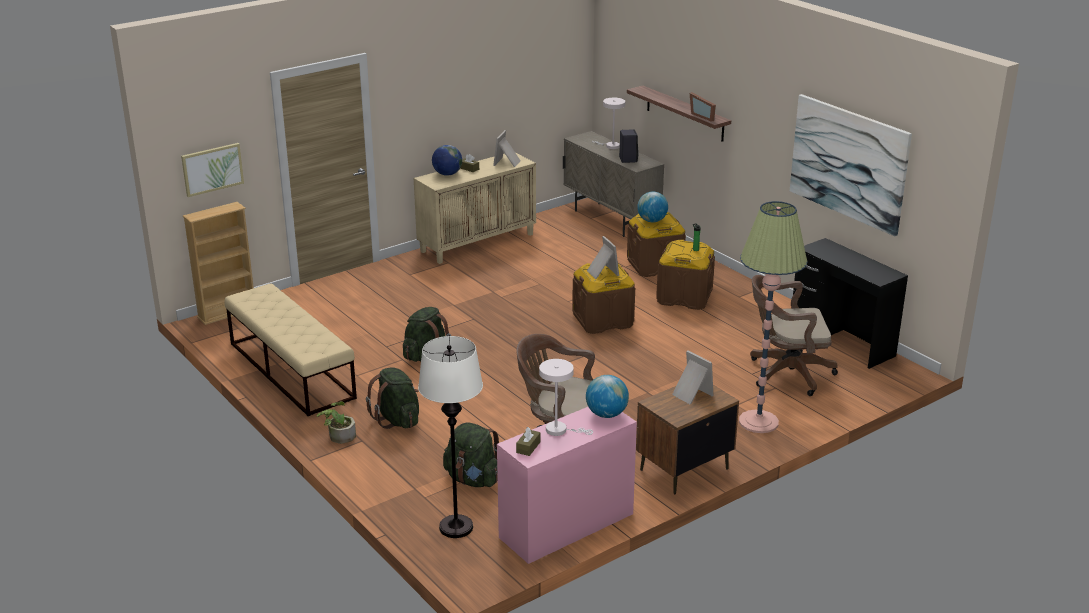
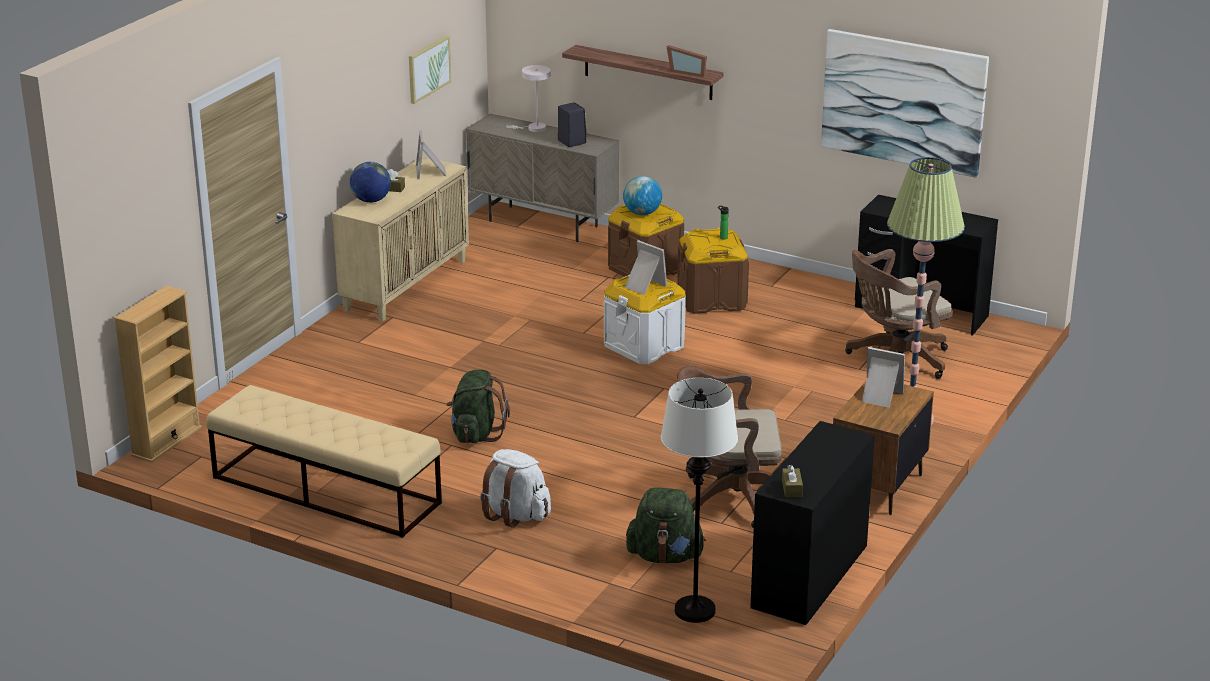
camera: 25 degrees left, 0 degrees up
(212, 169) = (137, 247): picture -> picture (428, 68)
(339, 435) = (462, 549): potted plant -> none
(397, 420) = (515, 515): green backpack -> white backpack
(560, 430) = (806, 463): white table lamp -> none
(567, 526) = (810, 576): pink desk -> black desk
(603, 320) = (644, 346): brown storage box -> white storage box
(606, 414) = (837, 435): globe -> none

